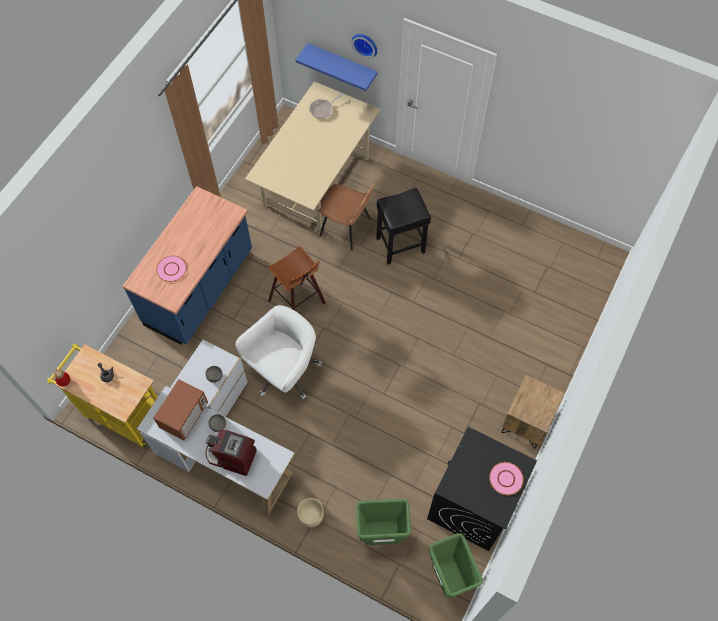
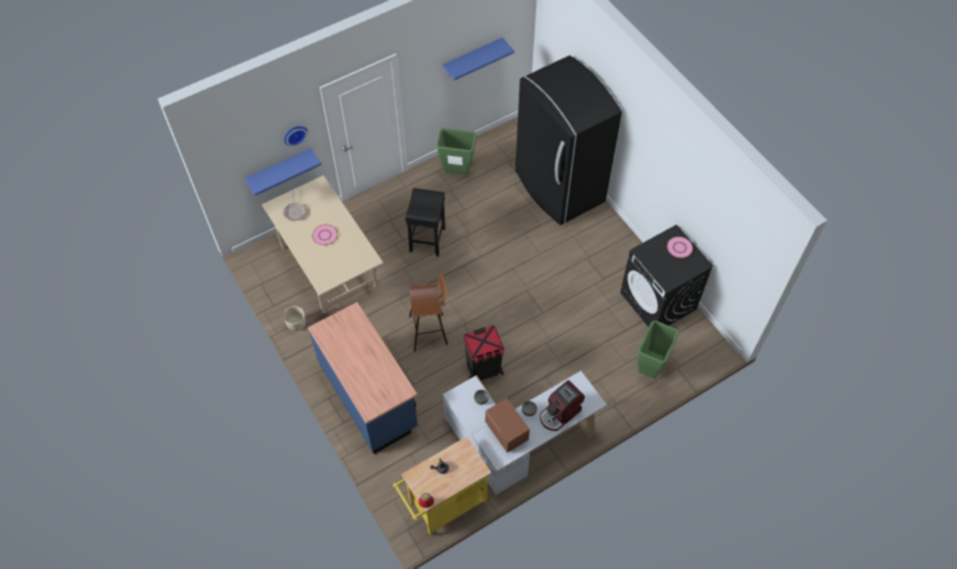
camera: 60 degrees left, 5 degrees down
(171, 269) = (375, 379): pink plate -> pink plate (325, 235)
(284, 372) = (483, 369): white office chair -> black trash can
(311, 516) = (611, 407): beige planter -> beige planter (296, 324)
(346, 228) = (386, 267): brown chair -> none
(448, 577) = (701, 342): green trash can -> green trash can (457, 172)
(526, 423) = (618, 238): brown nightstand -> none
(549, 331) = (558, 188): none -> black fridge
(583, 136) = (472, 57): none -> blue shelf

